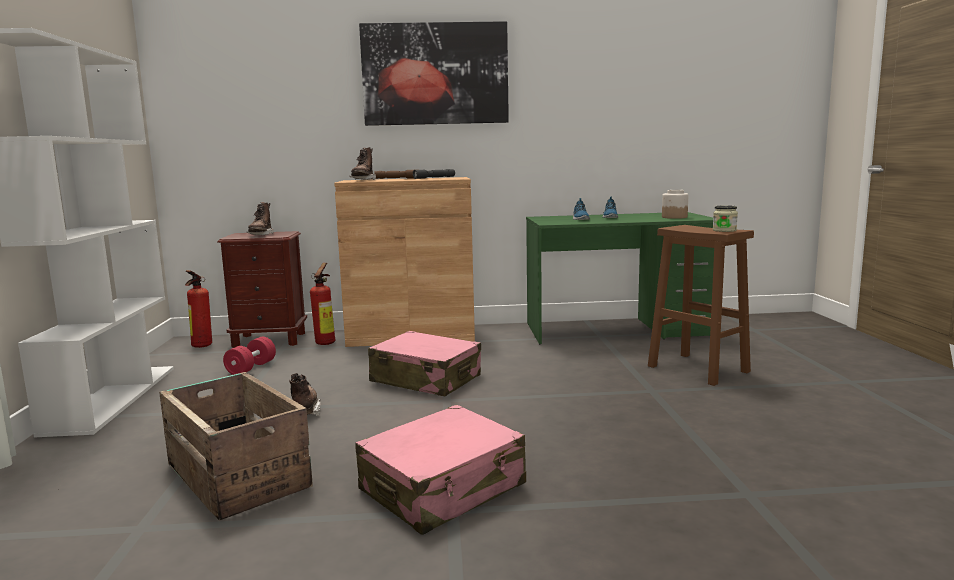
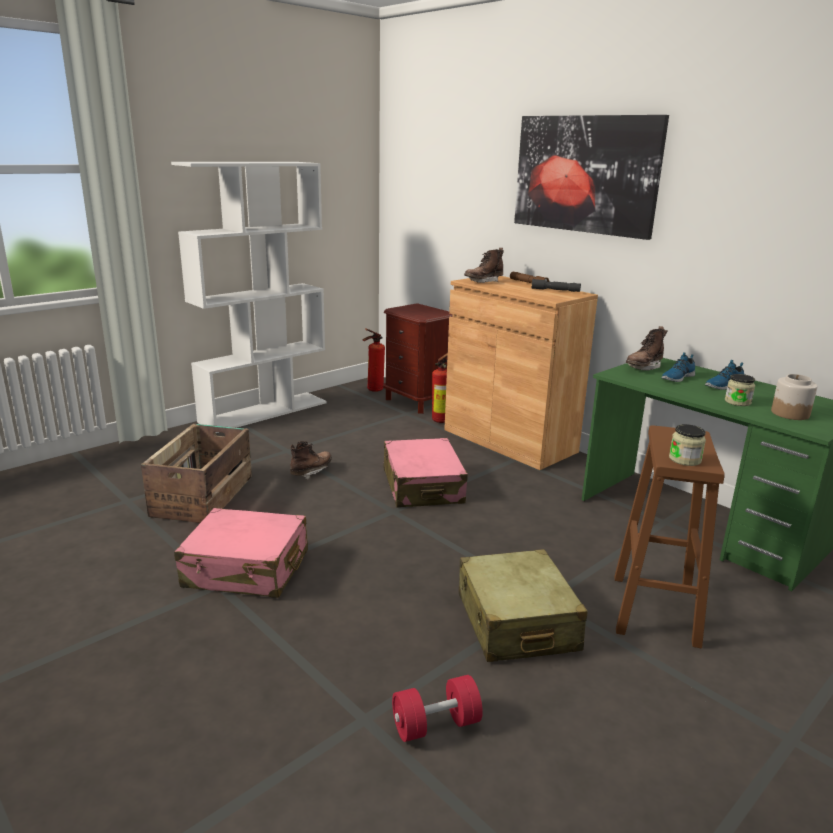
camera: 50 degrees right, 10 degrees up
(251, 368) = (358, 422): red dumbbell -> red dumbbell (436, 724)
(261, 235) = (417, 312): brown boot -> brown boot (643, 367)
(642, 219) = (737, 402): none -> jar
(670, 407) = (516, 622): none -> beige suitcase

